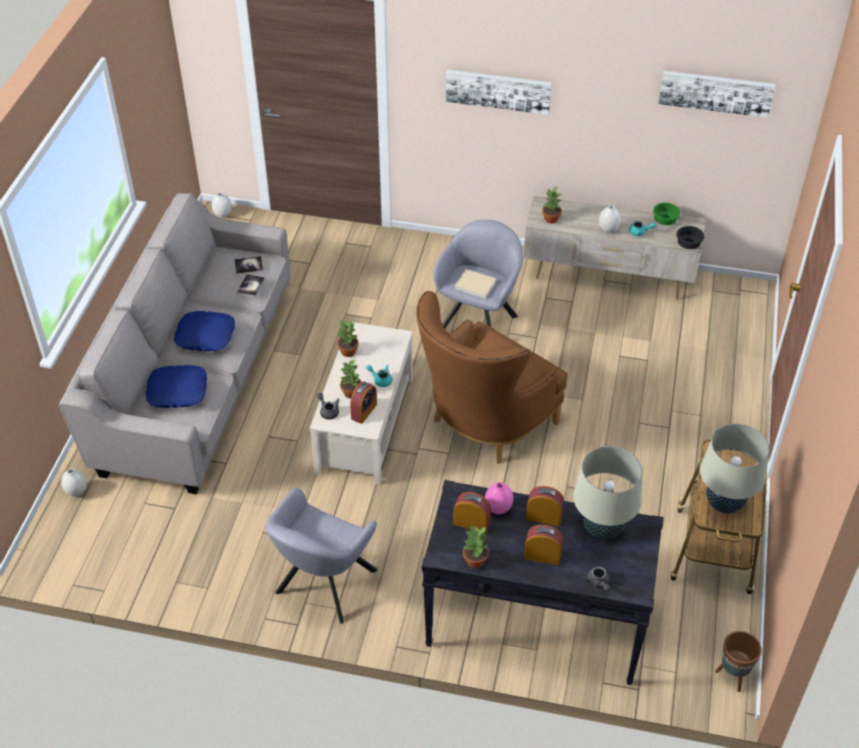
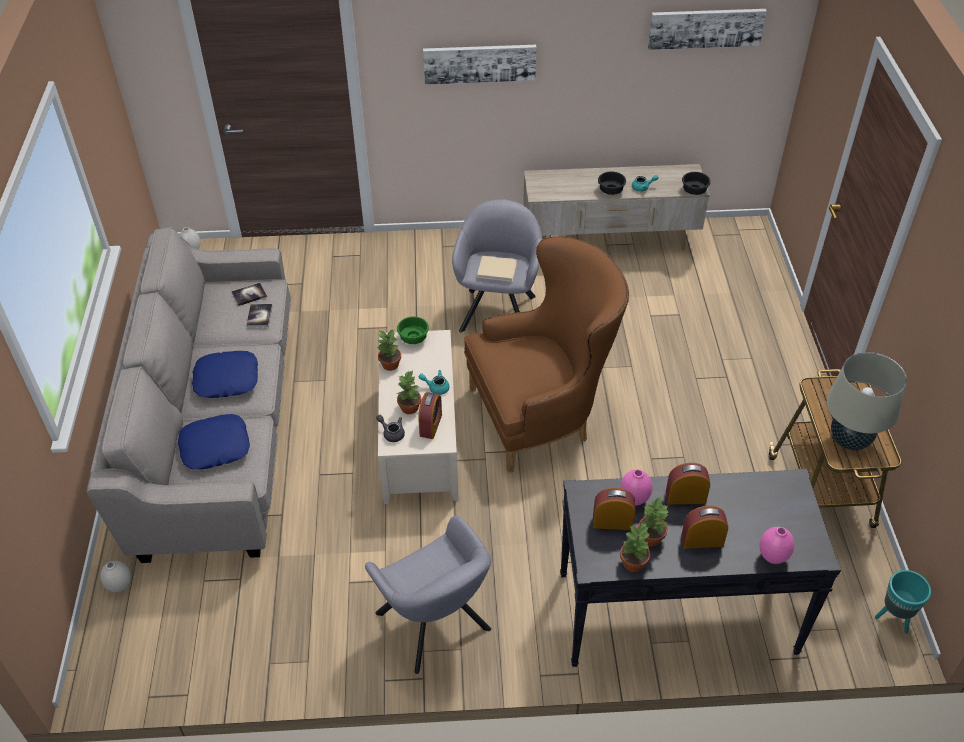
camera: 15 degrees left, 0 degrees up
(323, 585) = (436, 626): grey armchair -> grey armchair turned 45 degrees counterclockwise
(482, 426) = (542, 414): brown armchair -> brown armchair turned 135 degrees counterclockwise
(550, 219) = (550, 190): potted plant -> potted plant (650, 538)
(598, 583) = (773, 557): grey teapot -> pink vase
(602, 528) = (751, 495): beige table lamp -> none
(608, 230) = (611, 191): white vase -> black bowl
(664, 220) = (662, 172): green bowl -> green bowl (413, 337)
(733, 676) = (894, 618): brown planter -> turquoise planter

